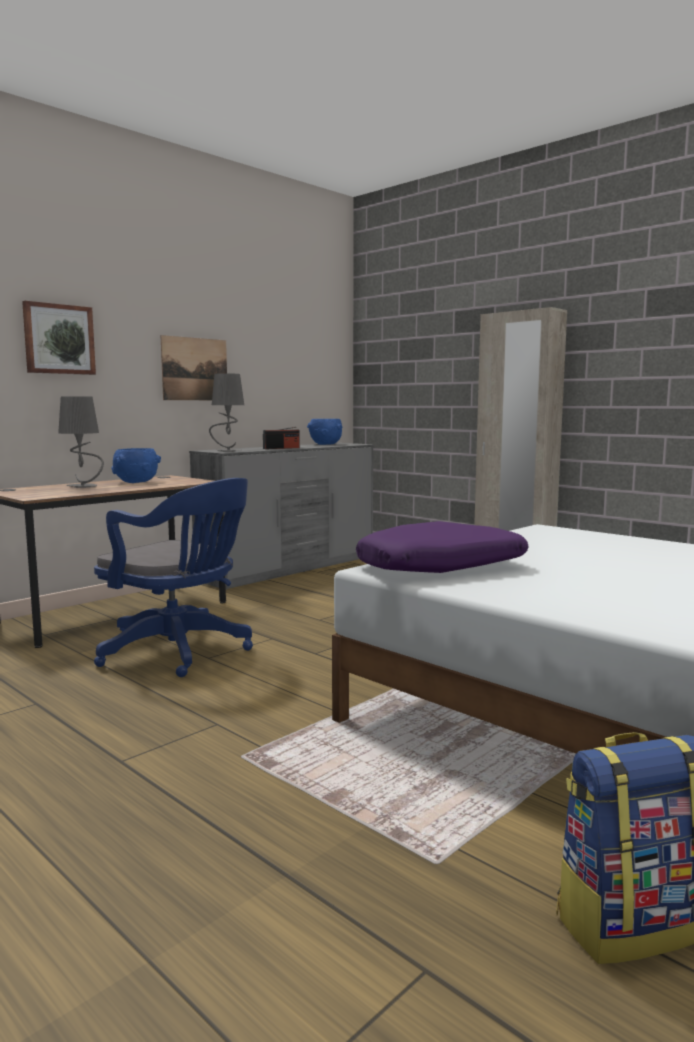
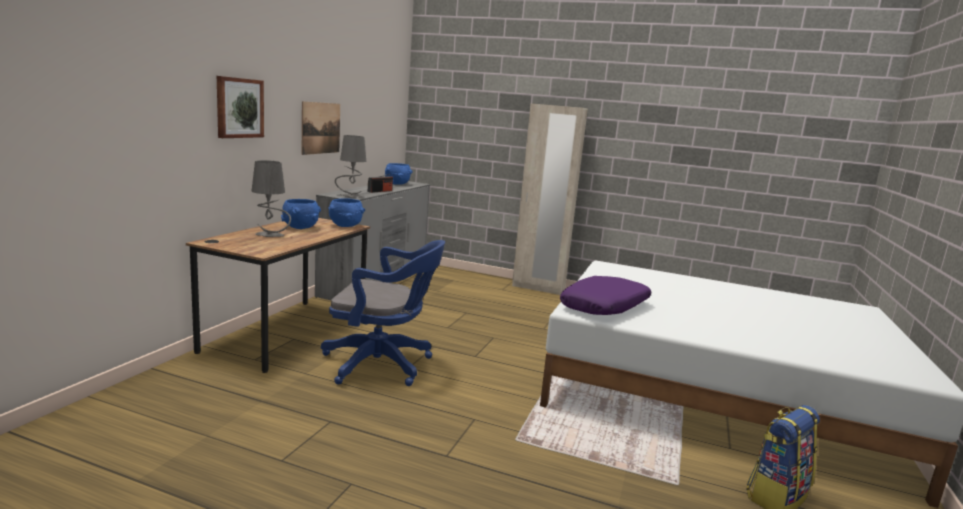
camera: 25 degrees left, 5 degrees up
(195, 481) = (346, 226): none -> blue bowl

